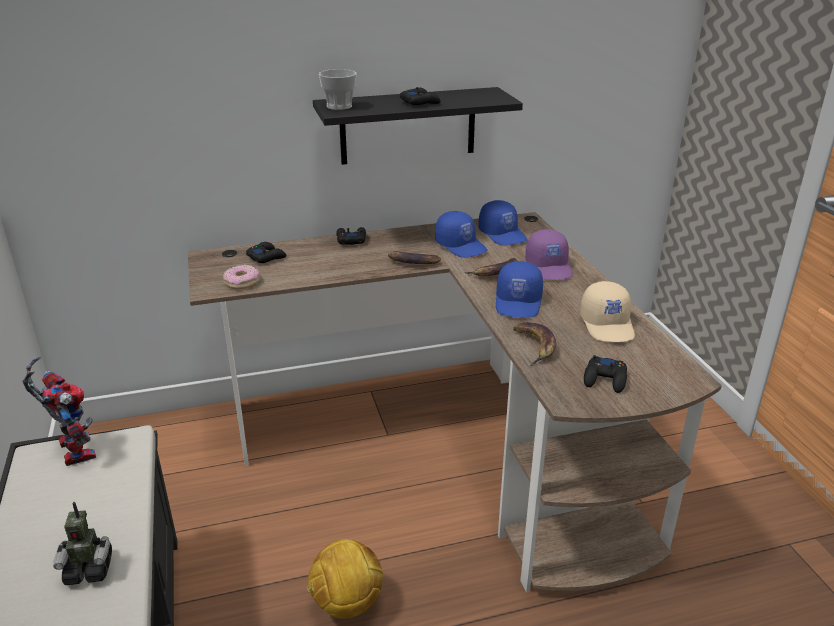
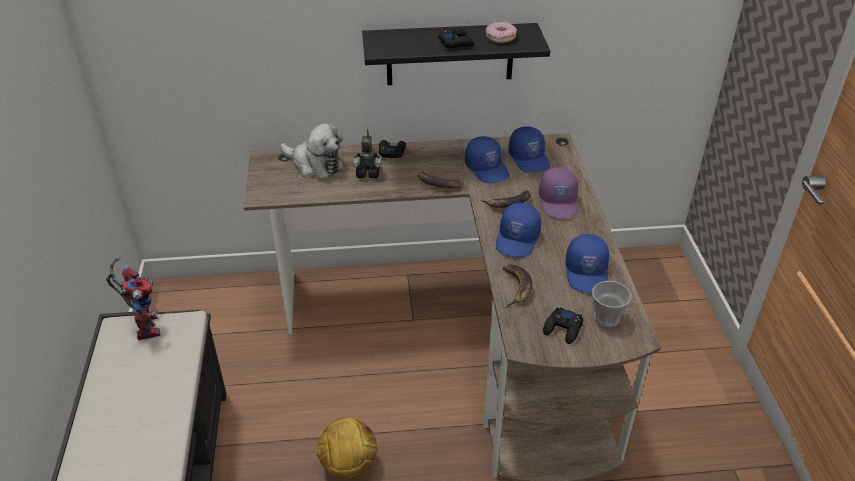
camera: 10 degrees right, 10 degrees up
(89, 569) = (146, 429): toy robot -> toy robot (368, 172)
(242, 282) = (289, 191): donut -> donut (500, 37)
(266, 257) = (315, 165): black game controller -> plush toy
(339, 106) = (382, 43): cup -> cup (606, 318)
(608, 325) = (587, 273): beige cap -> blue cap

